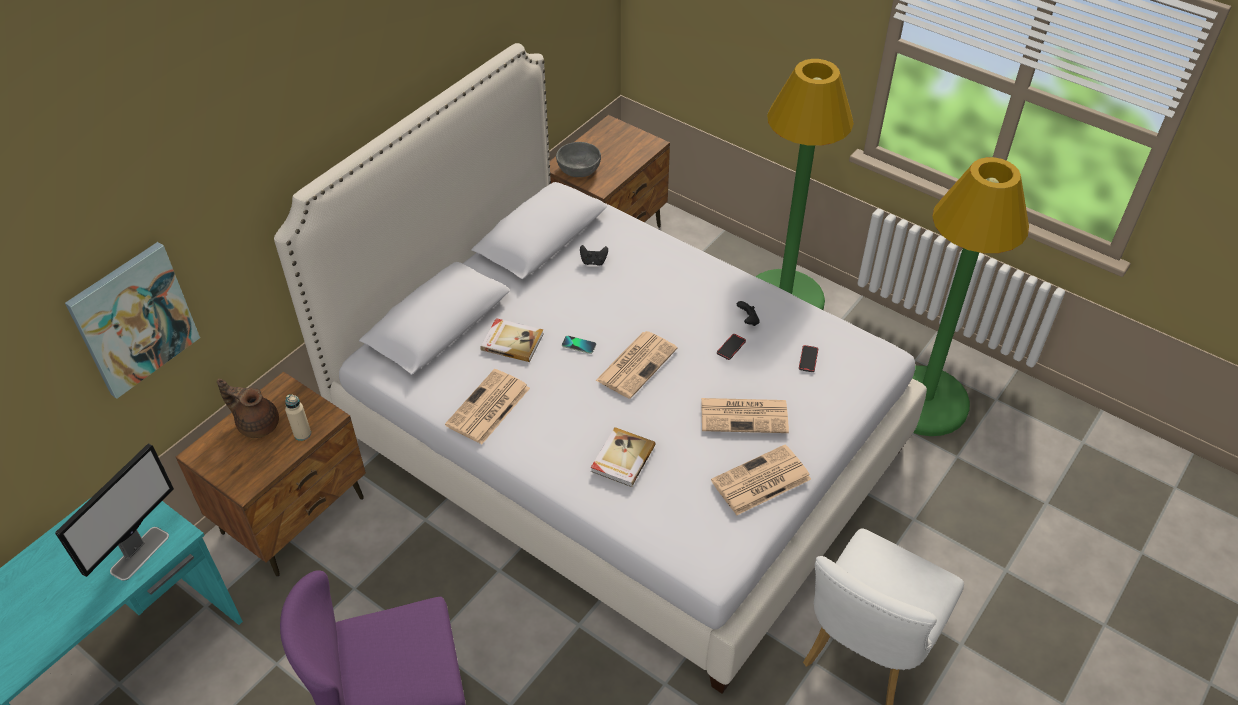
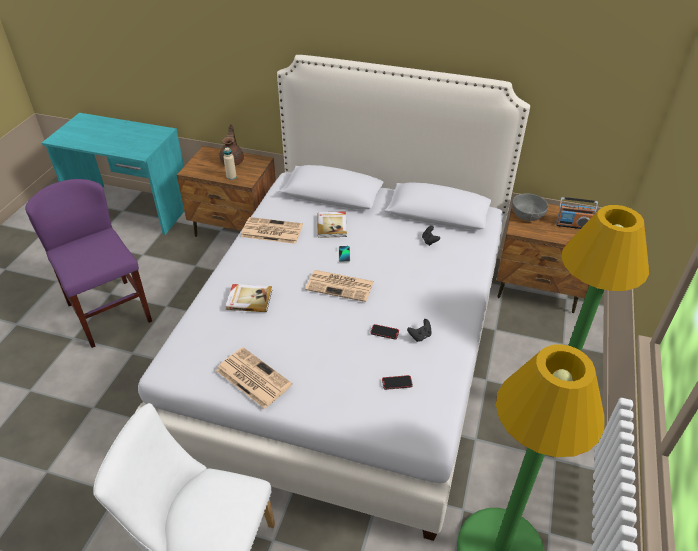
camera: 70 degrees right, 5 degrees down
(133, 319) = (200, 54): picture -> none
(140, 553) = (128, 148): monitor -> none
(617, 143) = (572, 225): none -> radio
(745, 415) = (316, 355): newspaper -> none

